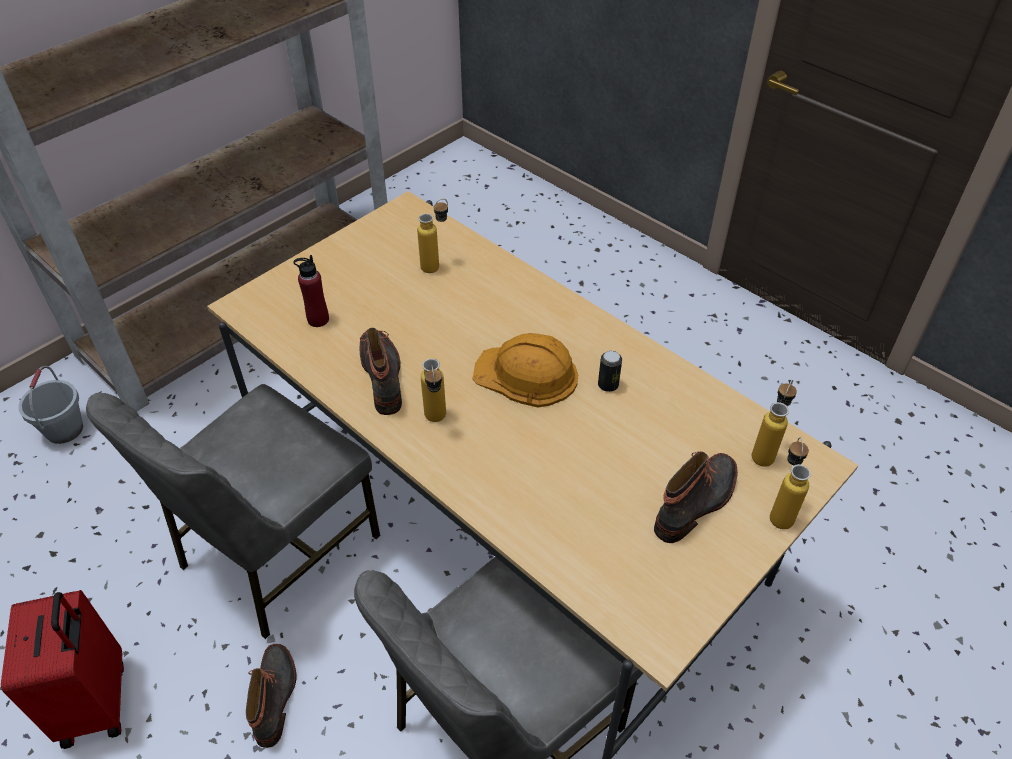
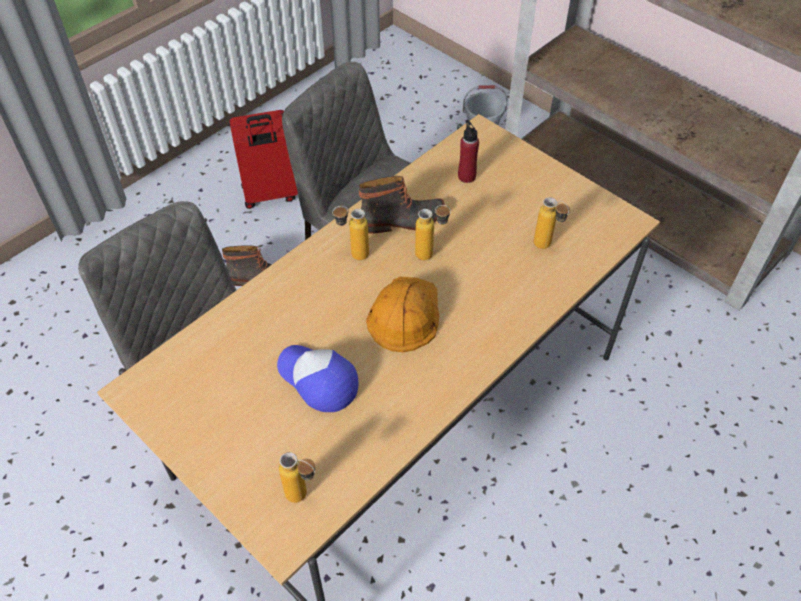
camera: 90 degrees right, 5 degrees up
(608, 385) = (392, 375): can -> none
(621, 447) = (318, 380): none -> cap
(697, 503) = (252, 431): boot -> none
(780, 511) = (234, 497): bottle -> bottle (431, 255)

